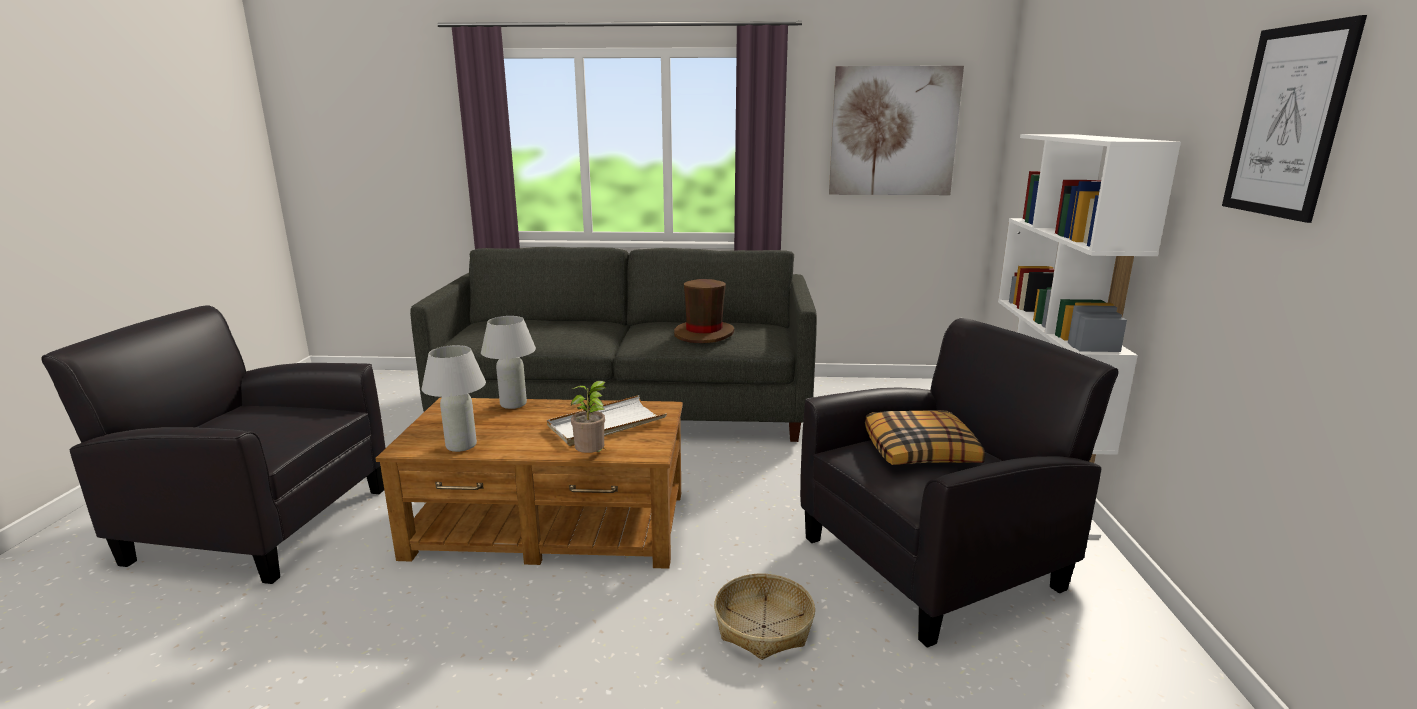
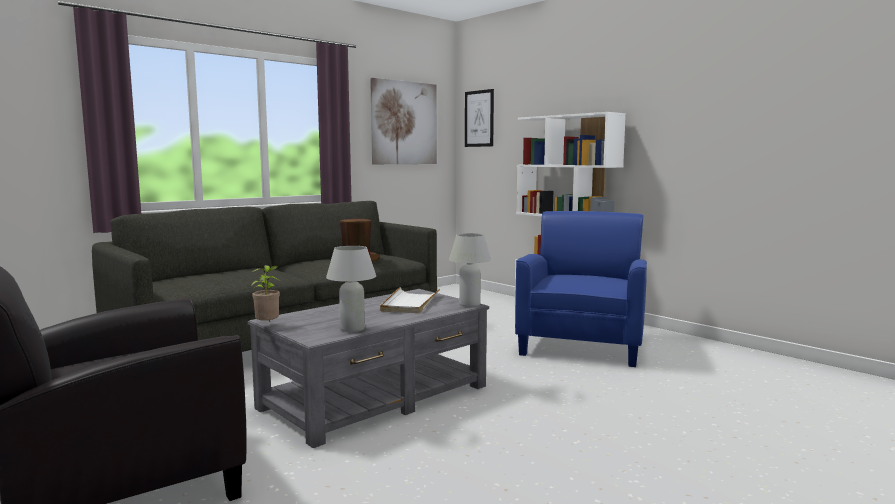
camera: 45 degrees left, 10 degrees down
(513, 404) = (320, 310): white table lamp -> white table lamp (469, 305)
(551, 525) = (377, 397): brown coffee table -> grey coffee table
(592, 457) = (445, 313): potted plant -> potted plant (268, 326)
(764, 627) = (572, 386): basket -> none
(920, 451) = (571, 278): pillow -> none
(932, 562) = (582, 344): black armchair -> blue armchair
(1287, 122) = (685, 99): picture -> picture (479, 118)

